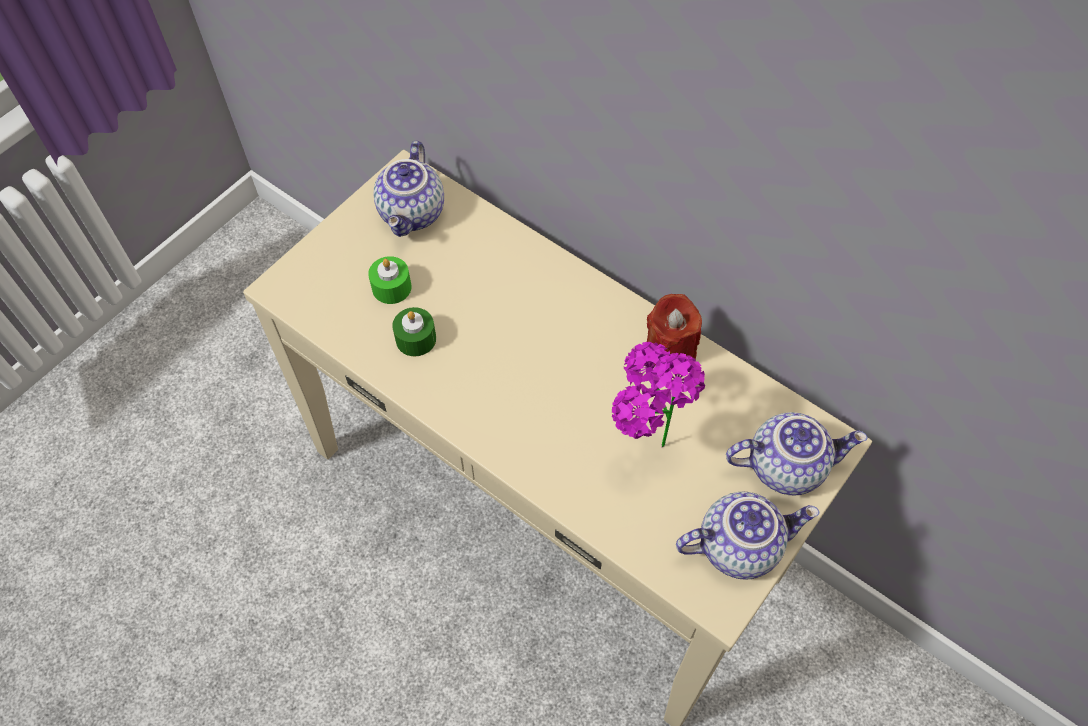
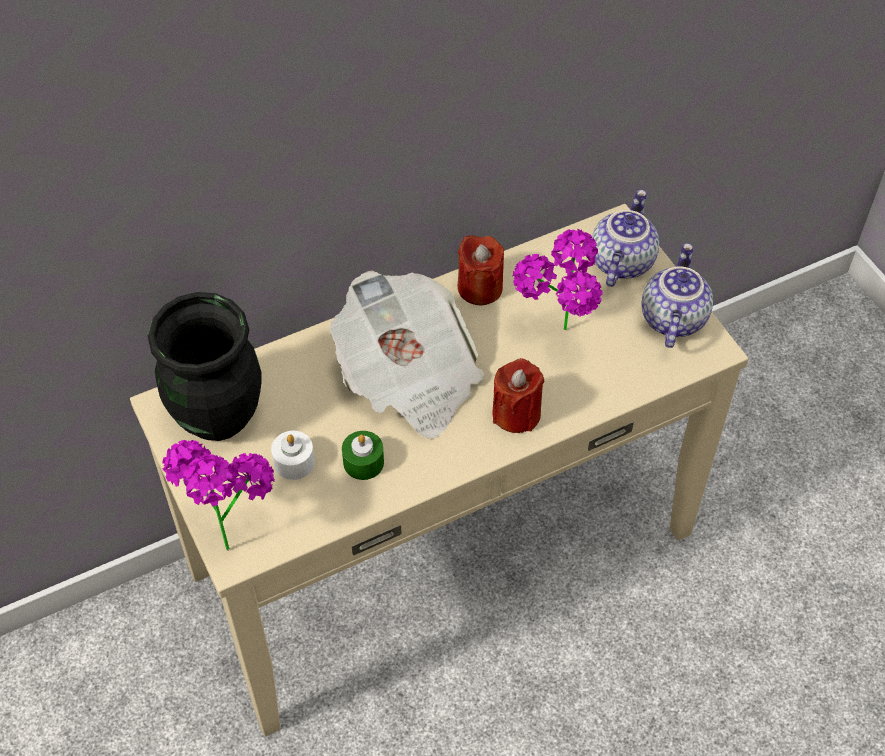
camera: 65 degrees left, 5 degrees down
(301, 272) = (228, 532): none -> potted plant
(391, 287) = (294, 462): green candle -> white candle
(413, 214) = (218, 416): teapot -> black vase
(528, 335) = (409, 377): none -> newspaper
(533, 442) = (516, 413): none -> red candle

